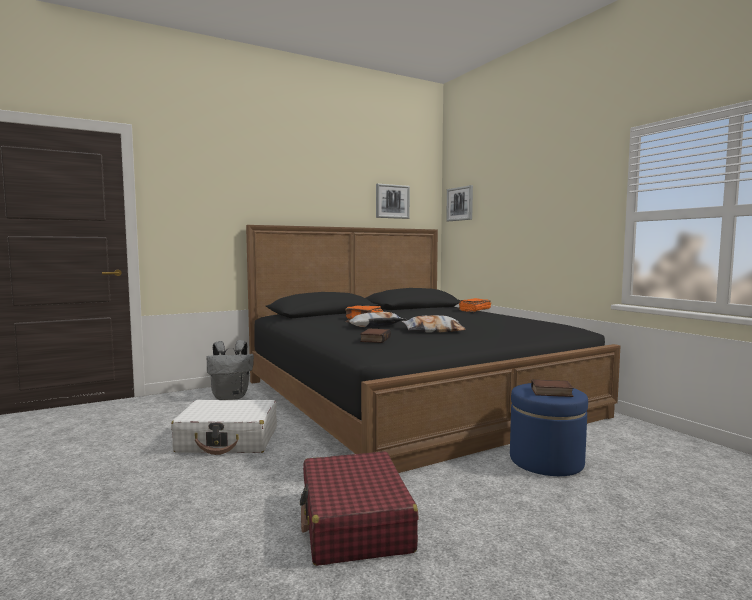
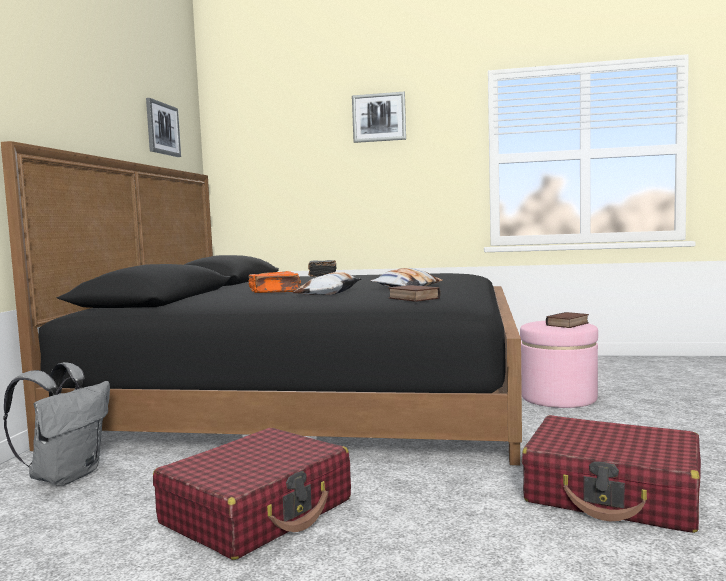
camera: 50 degrees left, 0 degrees up
(228, 440) = (258, 512): white suitcase -> red suitcase
(460, 204) = (241, 141): picture -> picture (379, 117)
(474, 310) = (322, 275): orange book -> black book
(546, 461) = (558, 398): blue ottoman -> pink ottoman

